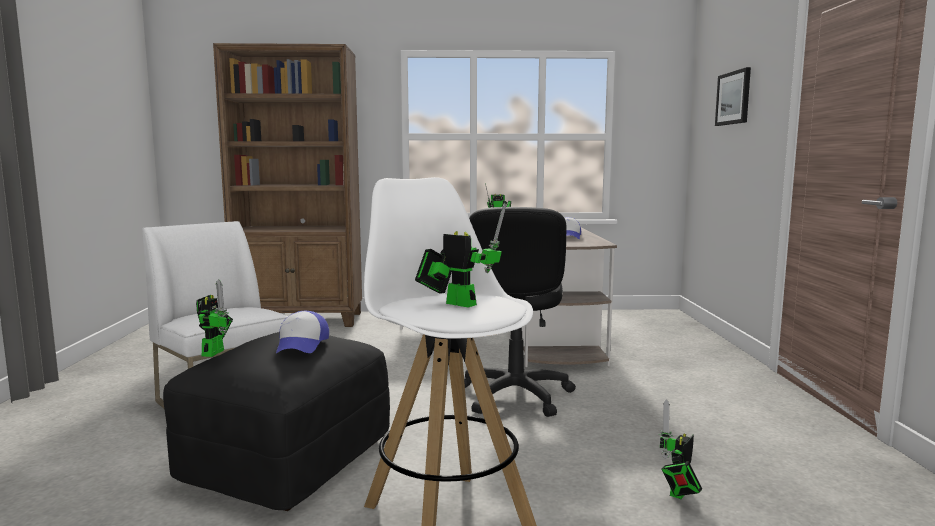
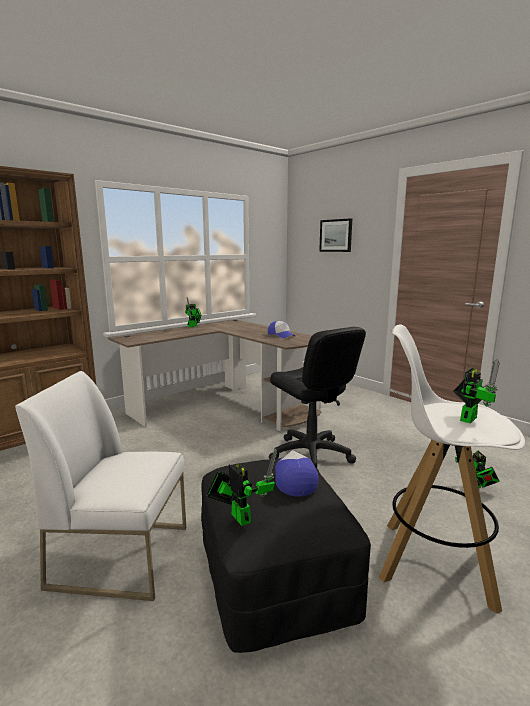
camera: 40 degrees left, 5 degrees up
(302, 344) = (293, 478): cap -> cap turned 150 degrees counterclockwise
(457, 303) = (469, 418): toy robot -> toy robot turned 135 degrees clockwise

